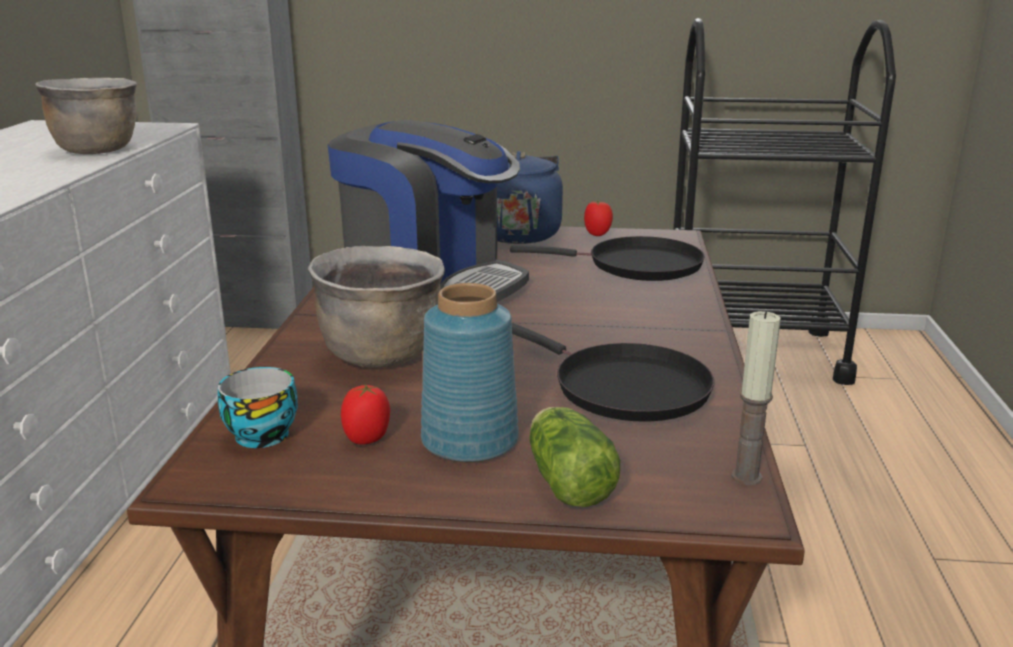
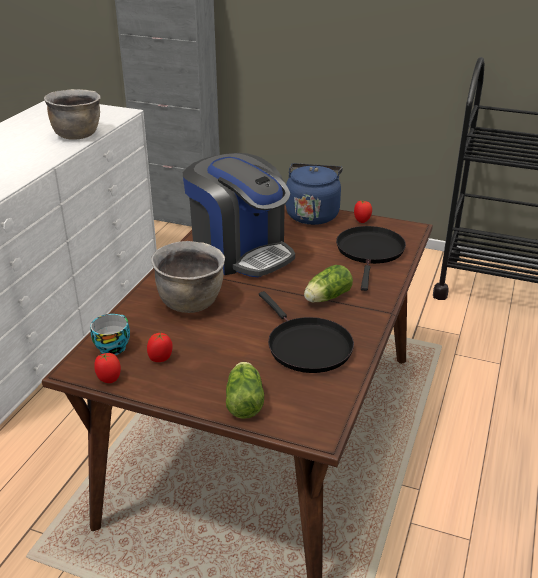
camera: 15 degrees right, 10 degrees up
(277, 485) = (109, 379): none -> tomato
(468, 441) = (208, 368): blue vase -> none
(609, 324) = (325, 298): none -> lettuce
(636, 266) = (370, 252): black frying pan -> black frying pan turned 105 degrees counterclockwise
(746, 477) = (335, 415): candle -> none

